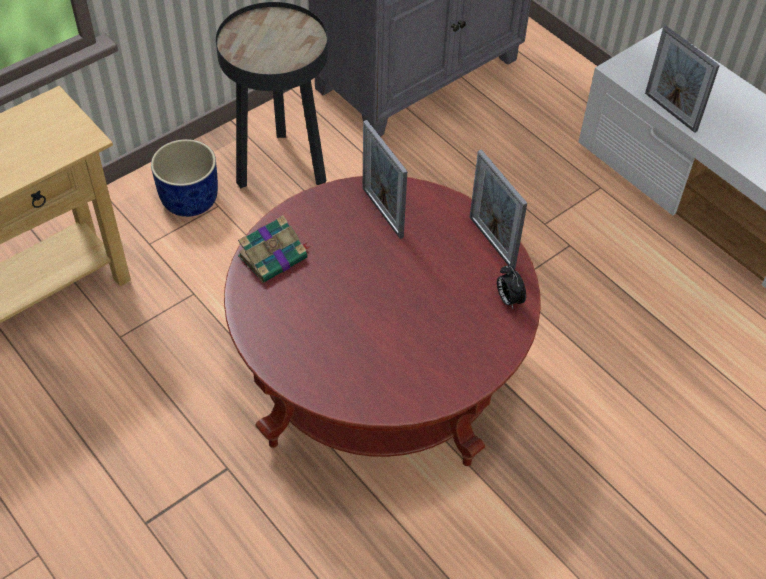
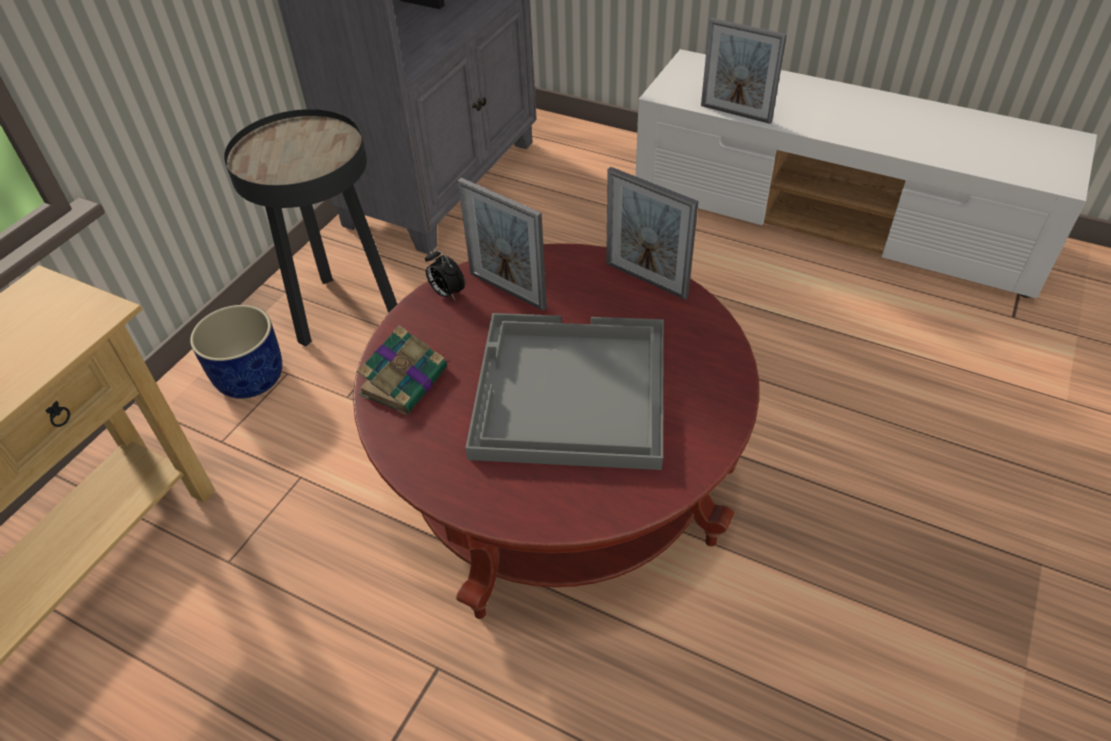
camera: 20 degrees left, 5 degrees down
(382, 310) = (568, 393): none -> grey tray
(508, 299) = (702, 330): alarm clock -> alarm clock (446, 293)

